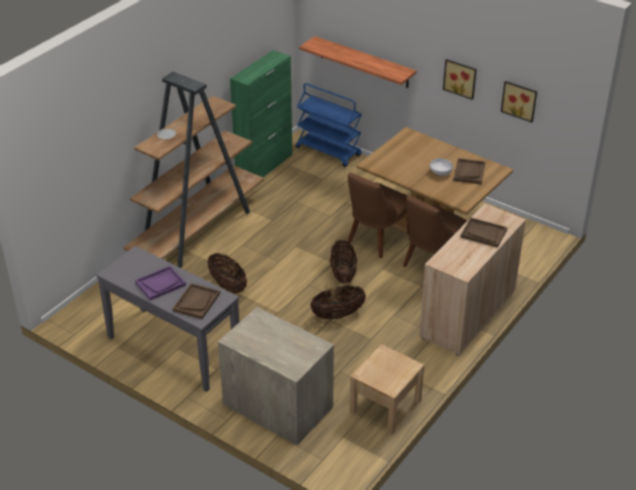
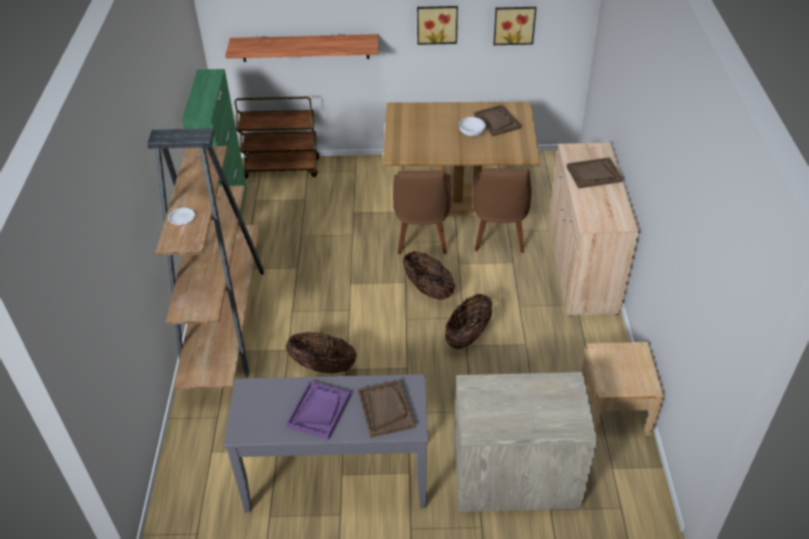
camera: 35 degrees left, 5 degrees up
(329, 151) = (282, 168): blue cart -> brown cart

